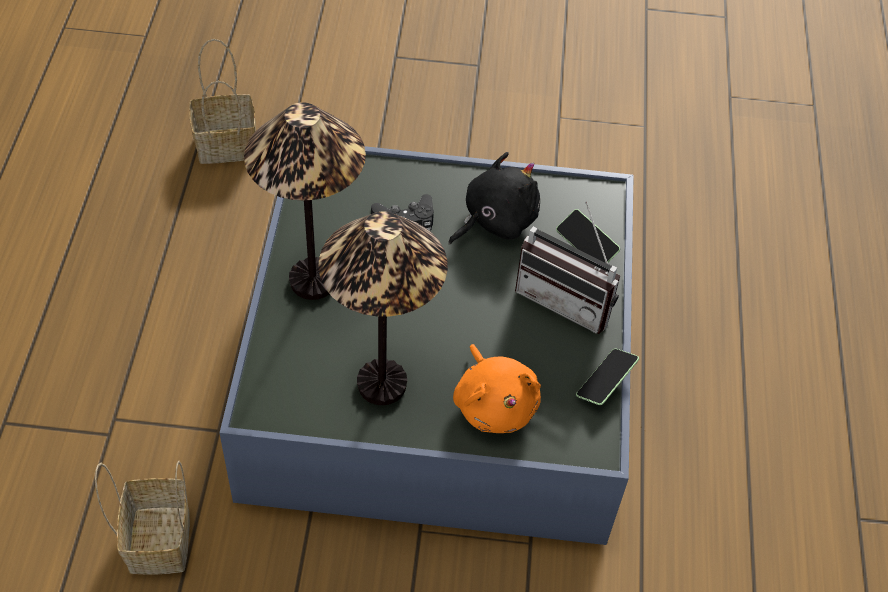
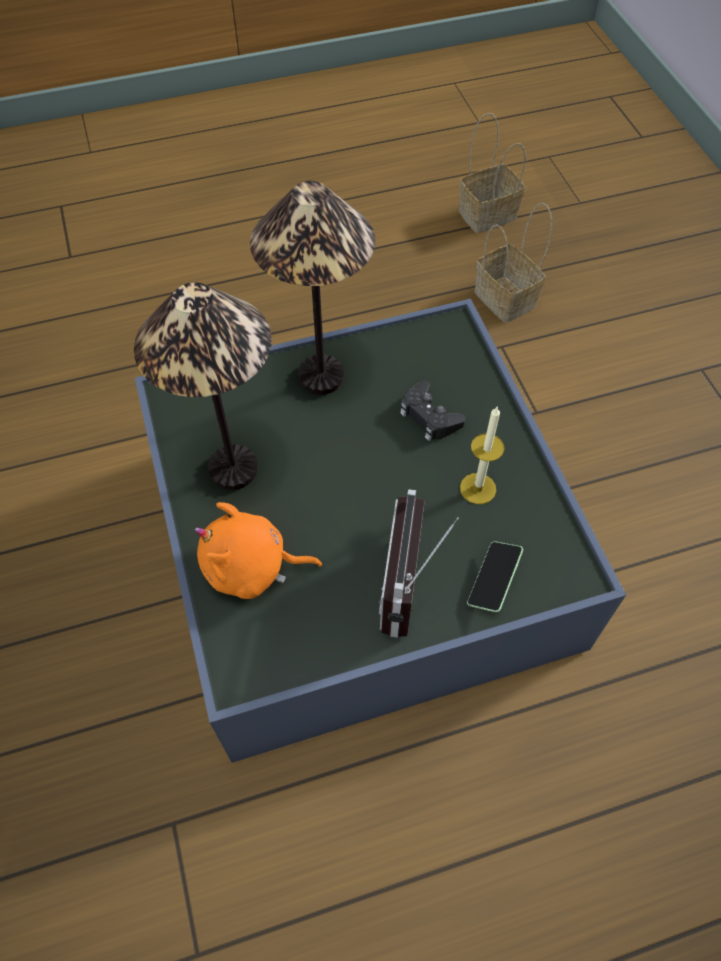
camera: 70 degrees right, 5 degrees up
(158, 537) = (115, 419): basket -> basket (488, 213)
(494, 404) = (252, 567): orange plush toy -> orange plush toy turned 45 degrees clockwise
(495, 220) = (478, 488): black plush toy -> candle
(606, 382) = (321, 660): phone -> none

